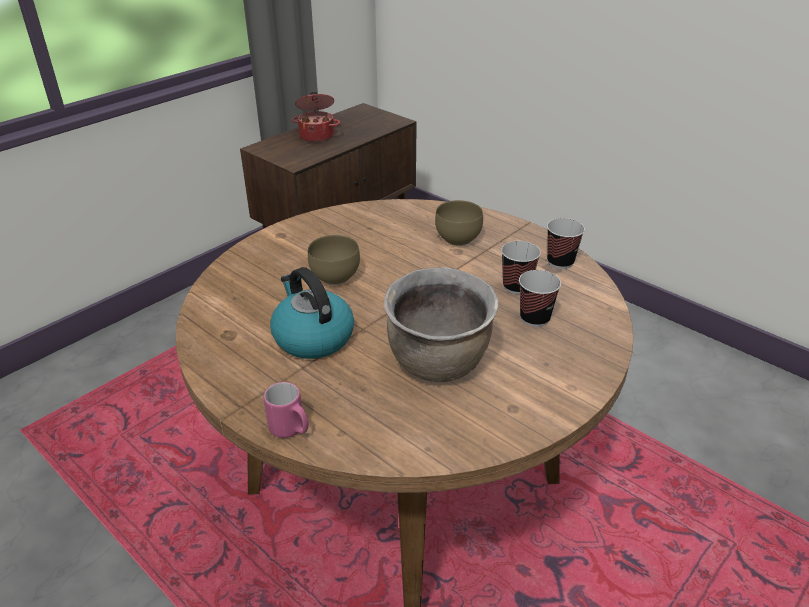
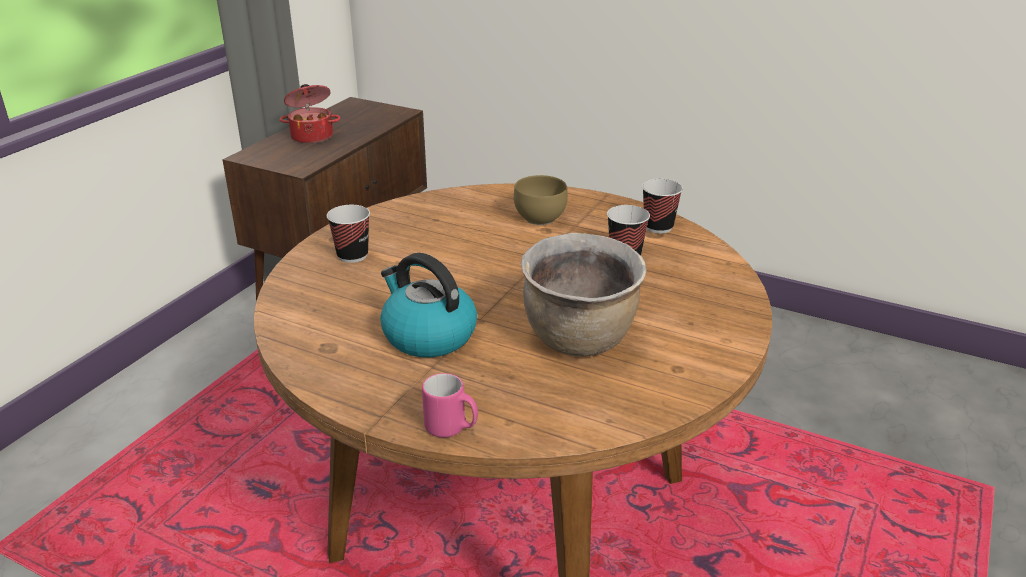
camera: 15 degrees left, 5 degrees down
(335, 276) = (422, 272): brown bowl -> none
(534, 318) = (658, 283): cup -> cup (352, 255)

